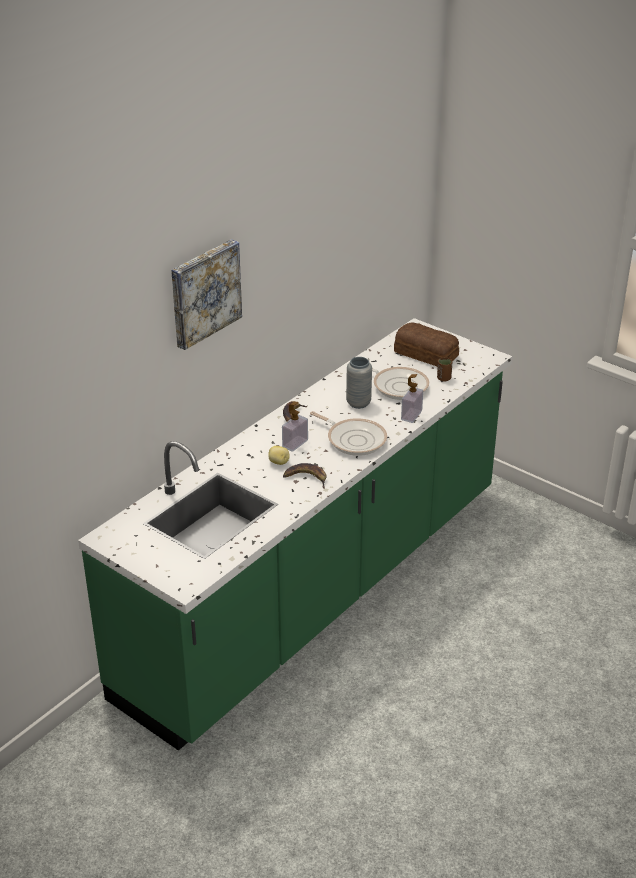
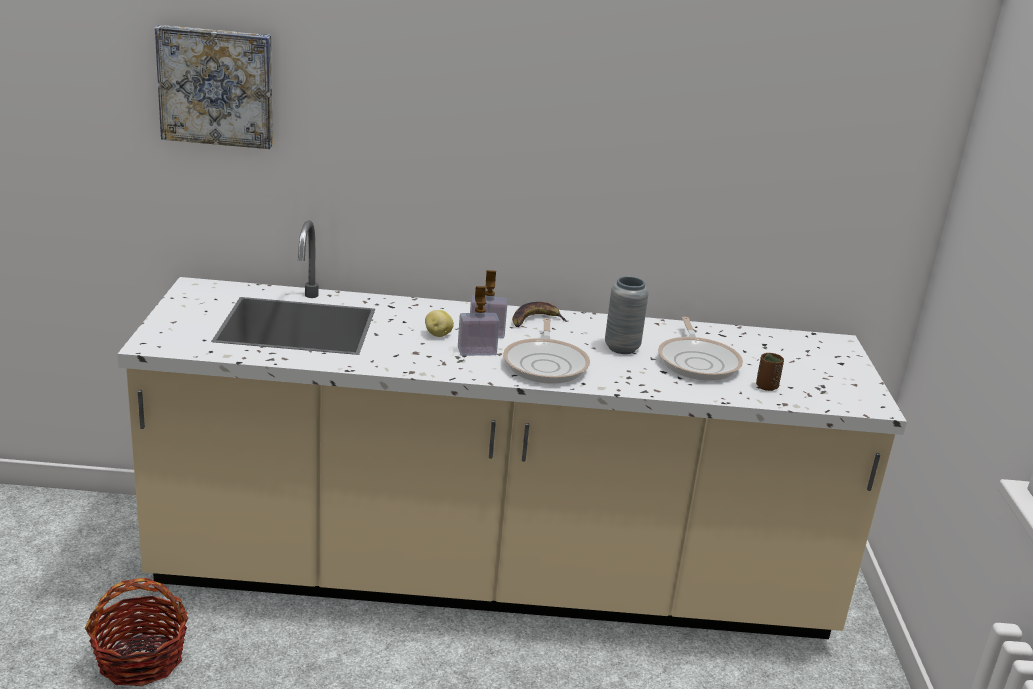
camera: 50 degrees right, 10 degrees down
(204, 292) = (434, 70): picture -> picture (217, 86)
(255, 783) = (141, 659): none -> basket
(306, 478) = (430, 357): banana -> none
(318, 591) = (494, 580): green counter -> beige counter
(411, 415) = (652, 386): soap dispenser -> soap dispenser (477, 351)
(425, 353) = (796, 361): bread -> none

